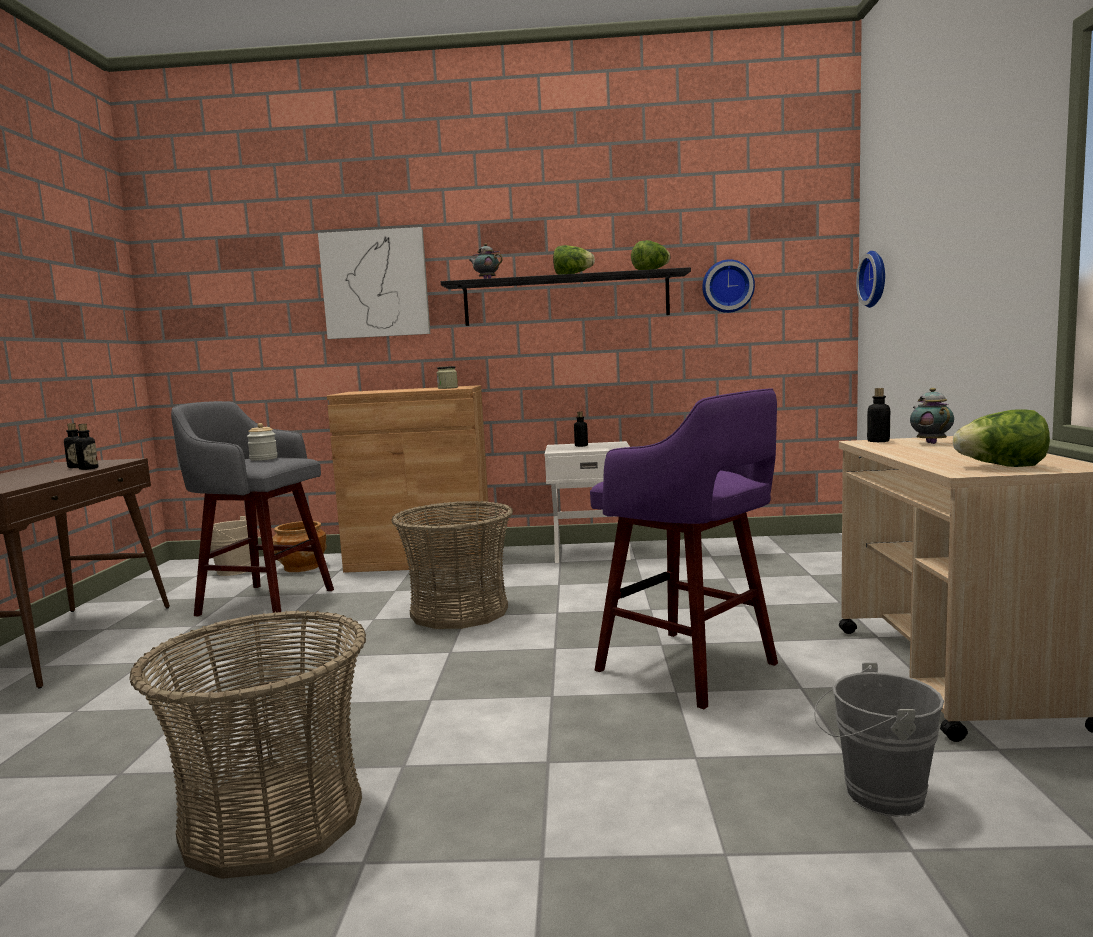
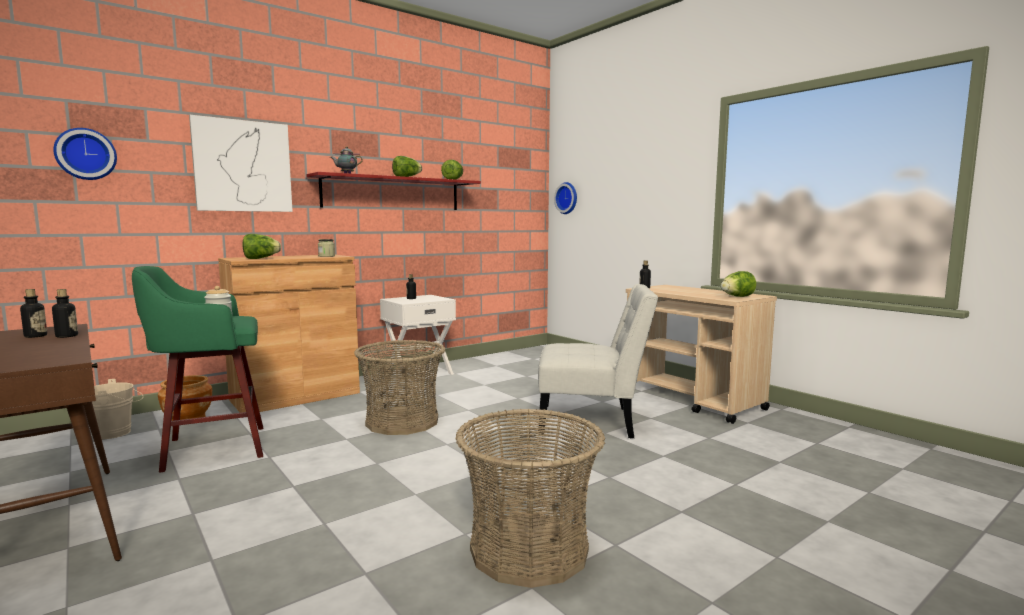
camera: 40 degrees left, 0 degrees up
(263, 602) = (211, 448): grey stool -> green stool
(369, 392) = (260, 258): none -> lettuce
(566, 299) = (393, 193): black shelf -> red shelf
(691, 669) = (592, 421): purple stool -> white chair
(727, 286) = (487, 194): wall clock -> wall clock (86, 154)
(875, 794) = (741, 448): grey bucket -> none
(930, 443) = (669, 288): teapot -> none

